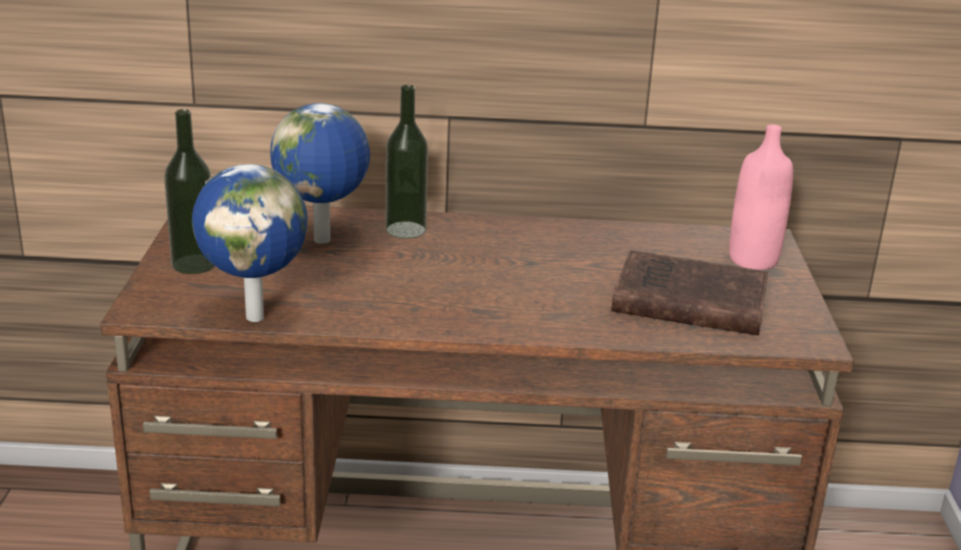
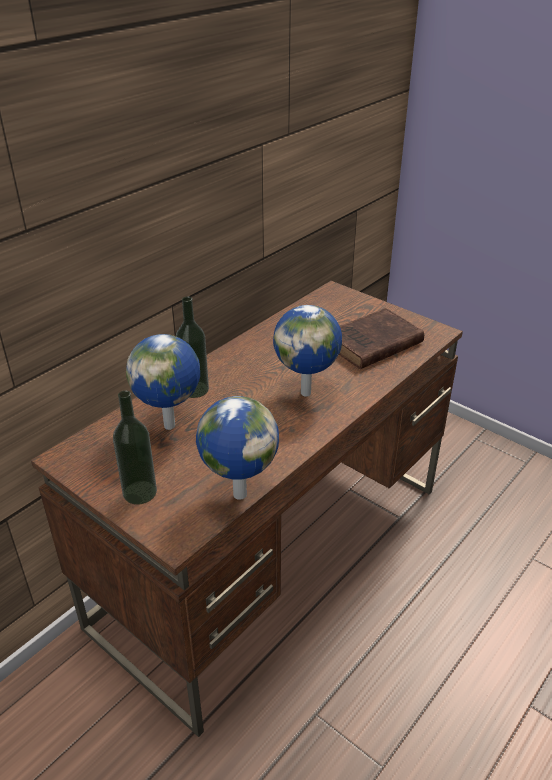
camera: 50 degrees left, 10 degrees up
(503, 294) = (307, 392): none -> globe
(753, 260) = (351, 305): pink bottle -> none

